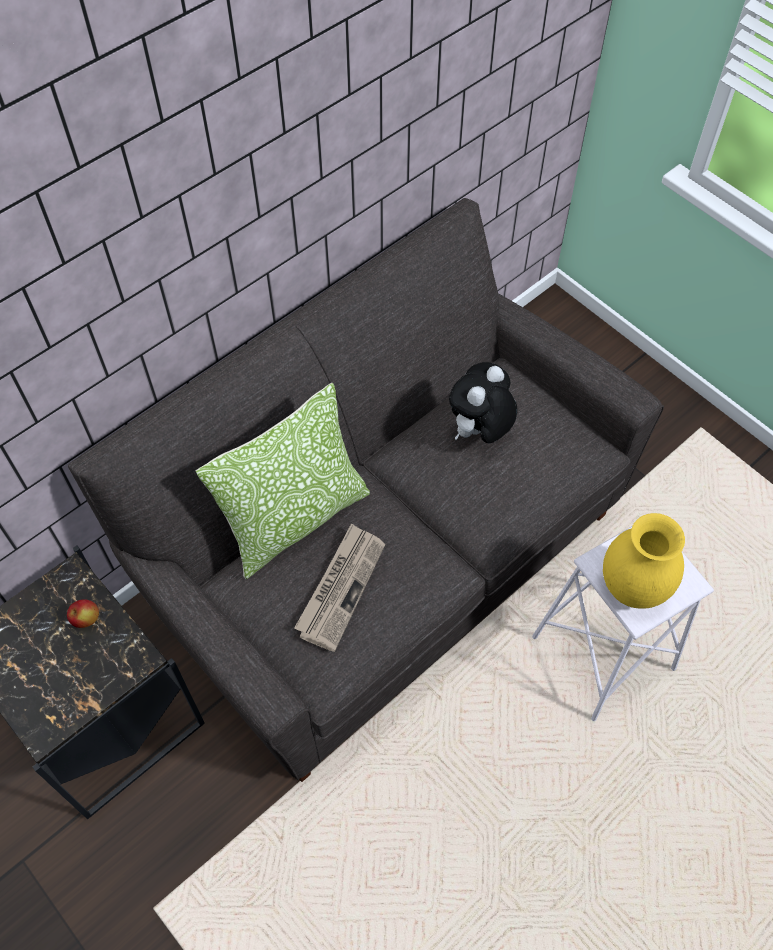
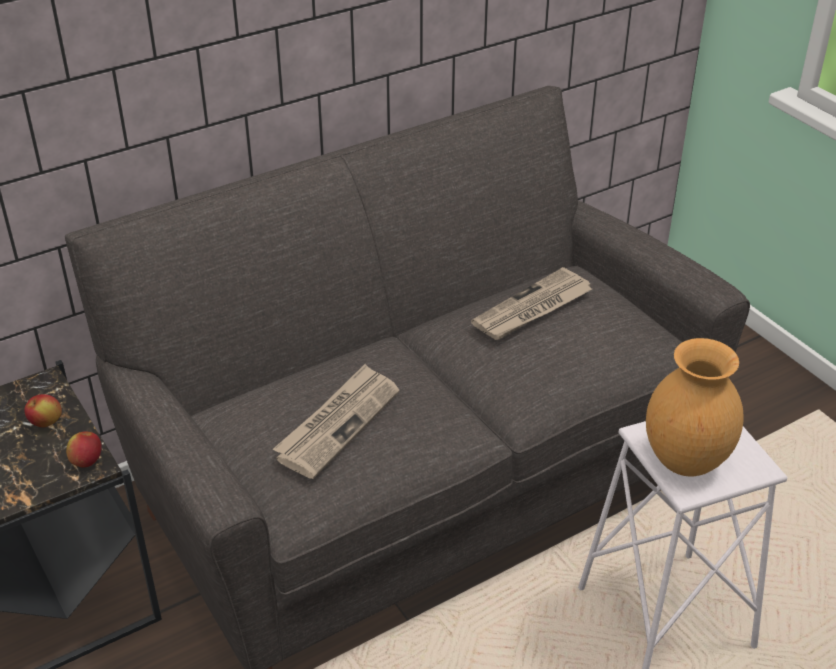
camera: 10 degrees right, 20 degrees down
(134, 655) = (87, 461): none -> apple
(295, 519) = (305, 363): pillow -> none
(479, 431) = (532, 308): plush toy -> newspaper
(632, 587) = (685, 461): yellow vase -> brown vase

